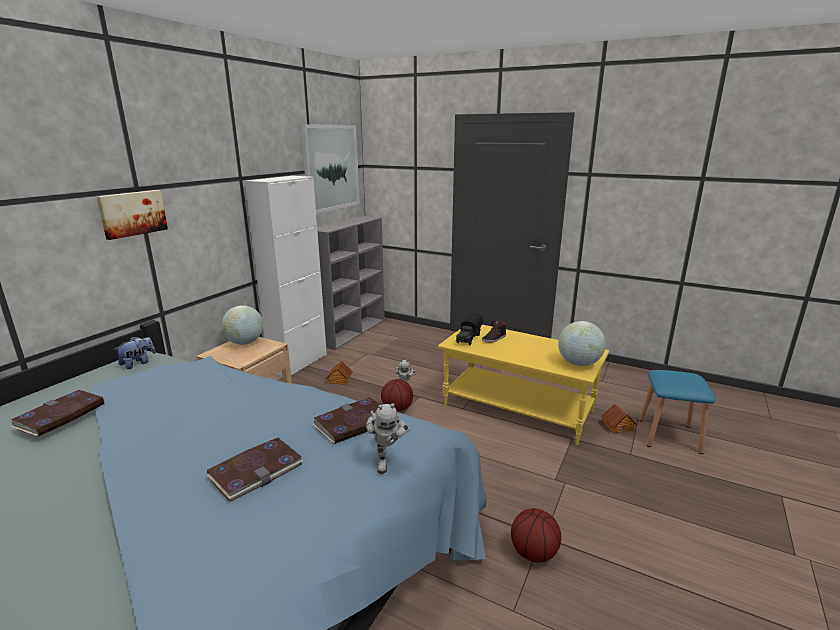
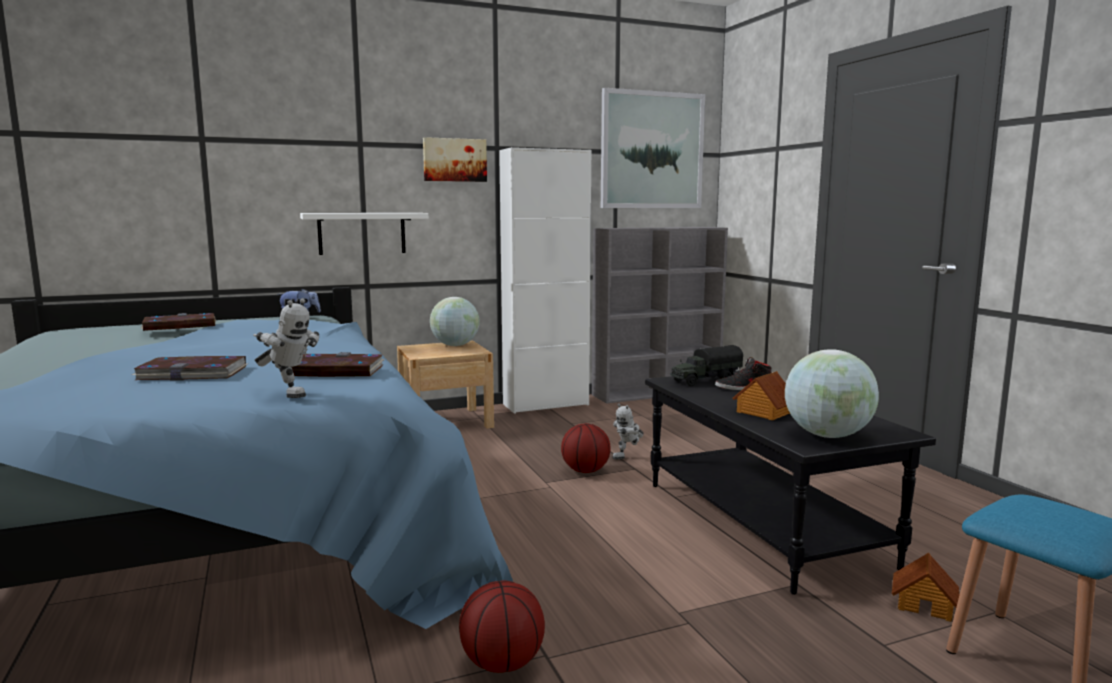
camera: 40 degrees right, 10 degrees down
(132, 213) = (349, 168): picture -> picture (454, 160)
(152, 270) = (362, 233): none -> white shelf
(339, 380) = (563, 429): toy house -> toy house (763, 412)
(386, 460) = (289, 394): toy robot -> toy robot turned 90 degrees counterclockwise
(518, 408) = (764, 523): yellow coffee table -> black coffee table

